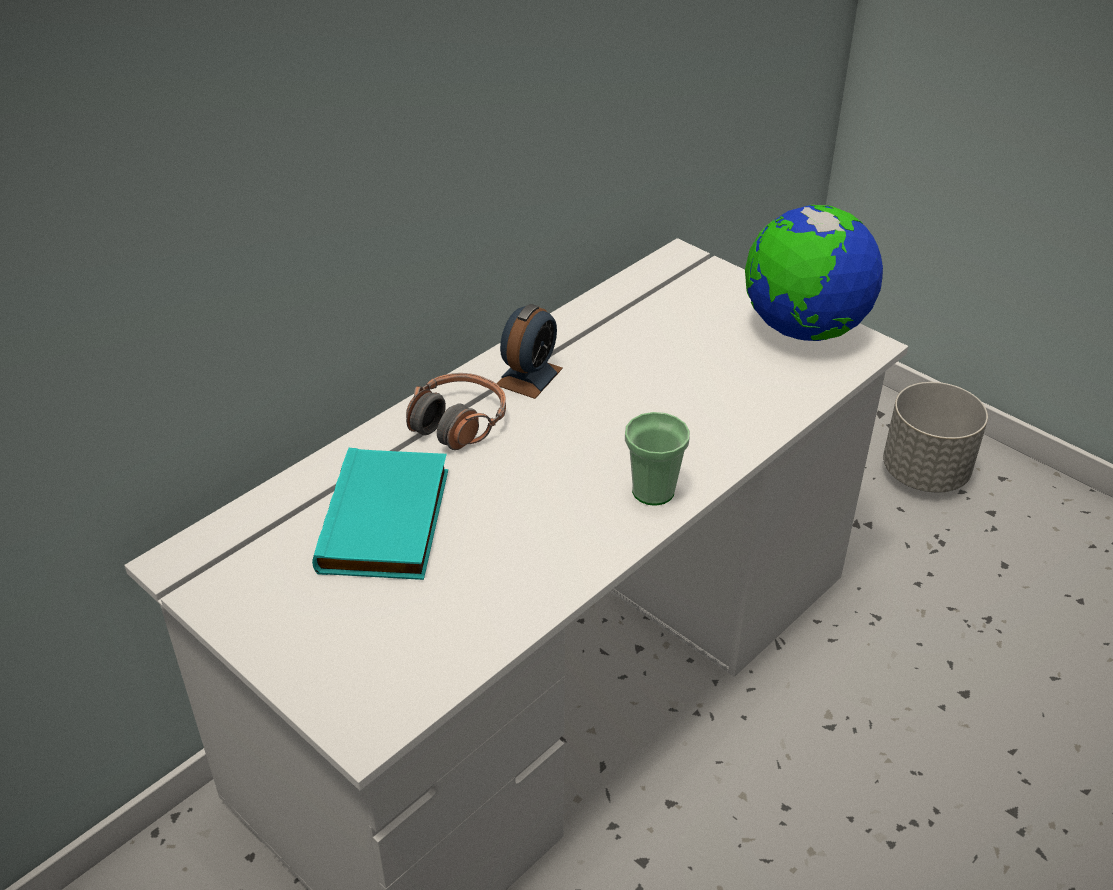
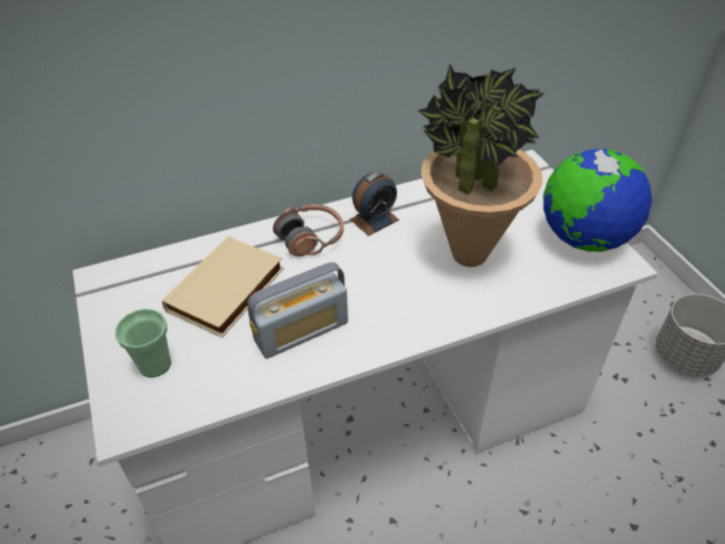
camera: 25 degrees right, 5 degrees up
(388, 521) = (228, 291): turquoise book -> beige book
(526, 538) = (301, 331): none -> radio
(653, 491) = (403, 325): cup -> cup (155, 364)
(679, 386) = (468, 255): none -> potted plant

